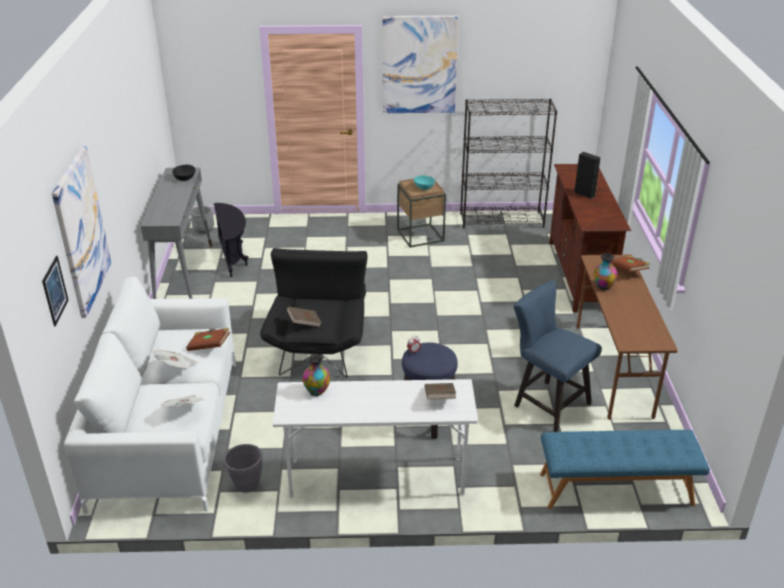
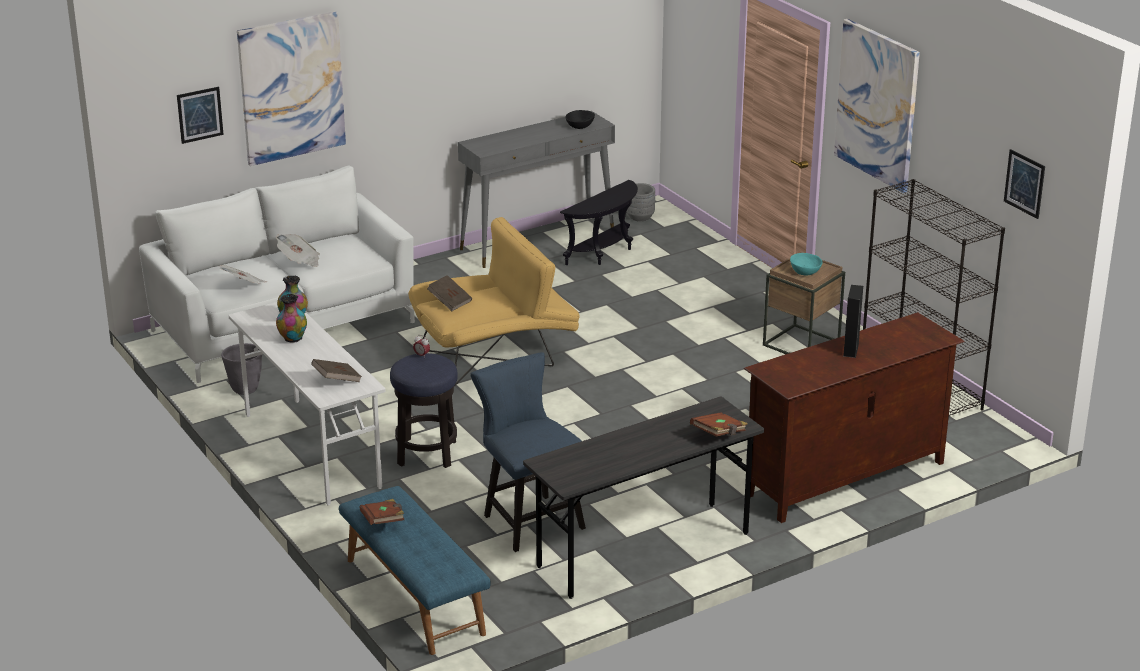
camera: 60 degrees right, 5 degrees down
(209, 346) = (347, 263): brown book -> brown book (383, 522)
(320, 345) = (495, 354): black armchair -> yellow armchair
(547, 403) = (529, 519): blue chair -> blue chair turned 45 degrees counterclockwise
(560, 66) = (1024, 183): none -> picture
(603, 286) = (658, 424): vase -> vase (292, 338)
(613, 370) = (643, 550): brown desk -> grey desk

